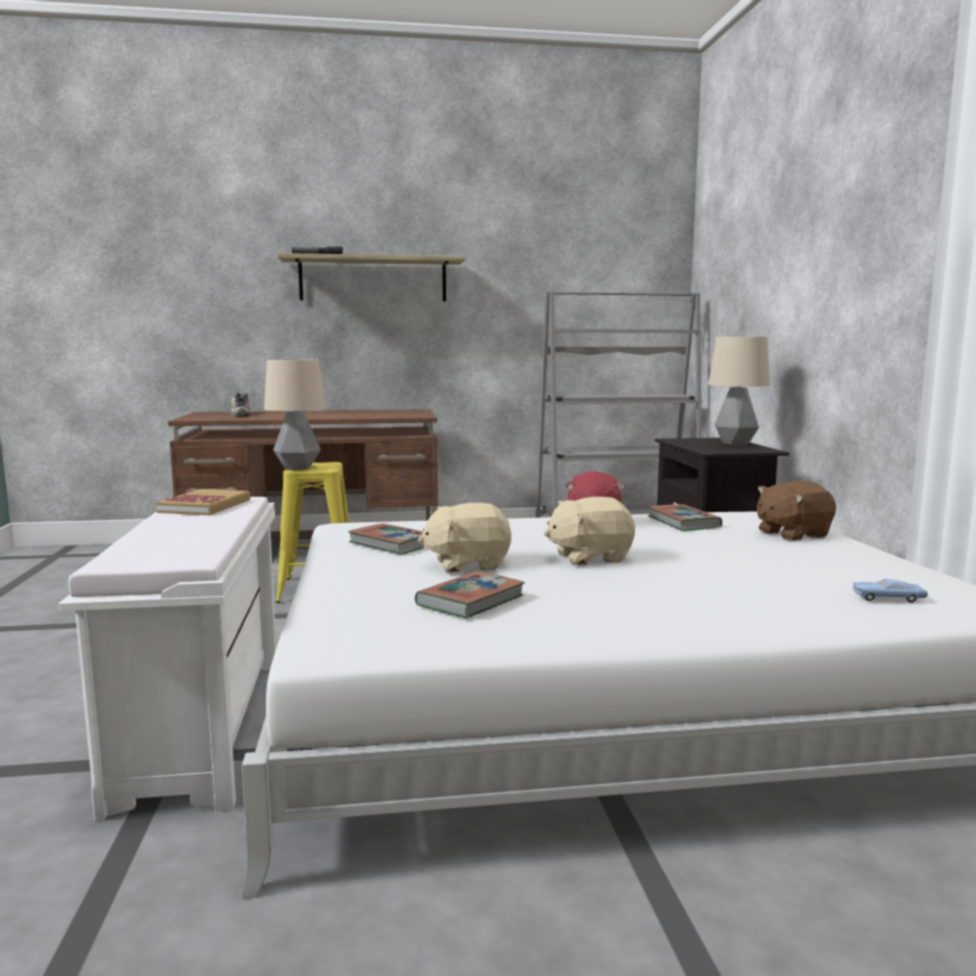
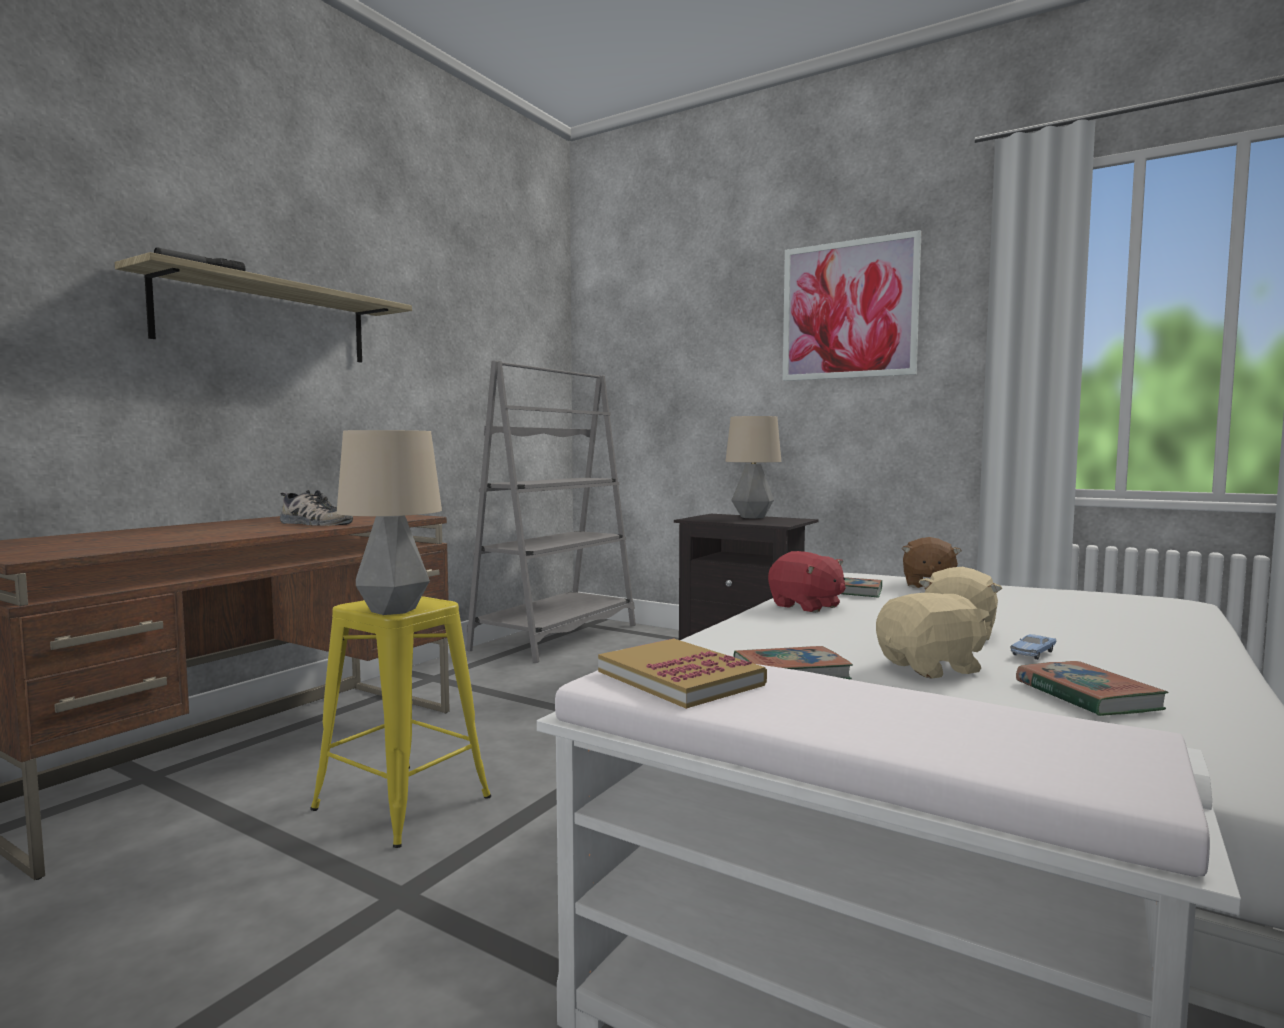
camera: 50 degrees left, 5 degrees down
(239, 414) = (87, 540): shoe -> shoe (313, 523)
(467, 564) = (931, 668): beige plush toy -> beige plush toy turned 135 degrees counterclockwise
(856, 205) = (848, 310): none -> picture
(887, 598) = (1159, 609): blue toy car -> blue toy car (1033, 653)

